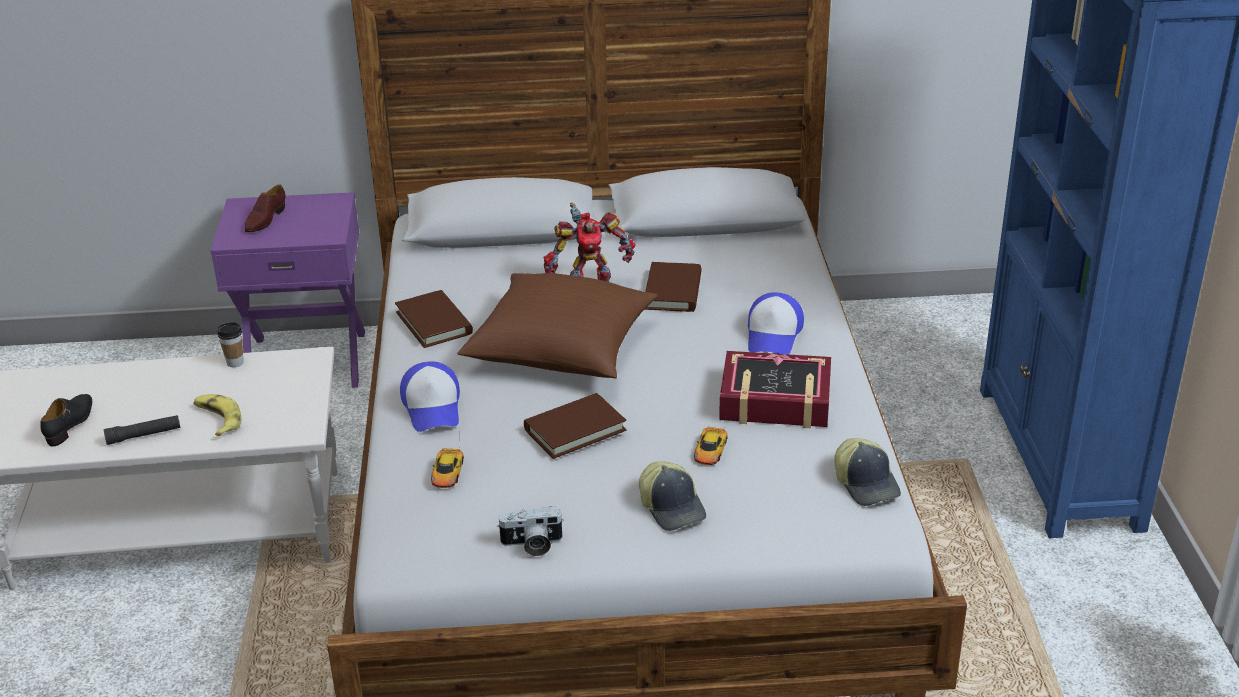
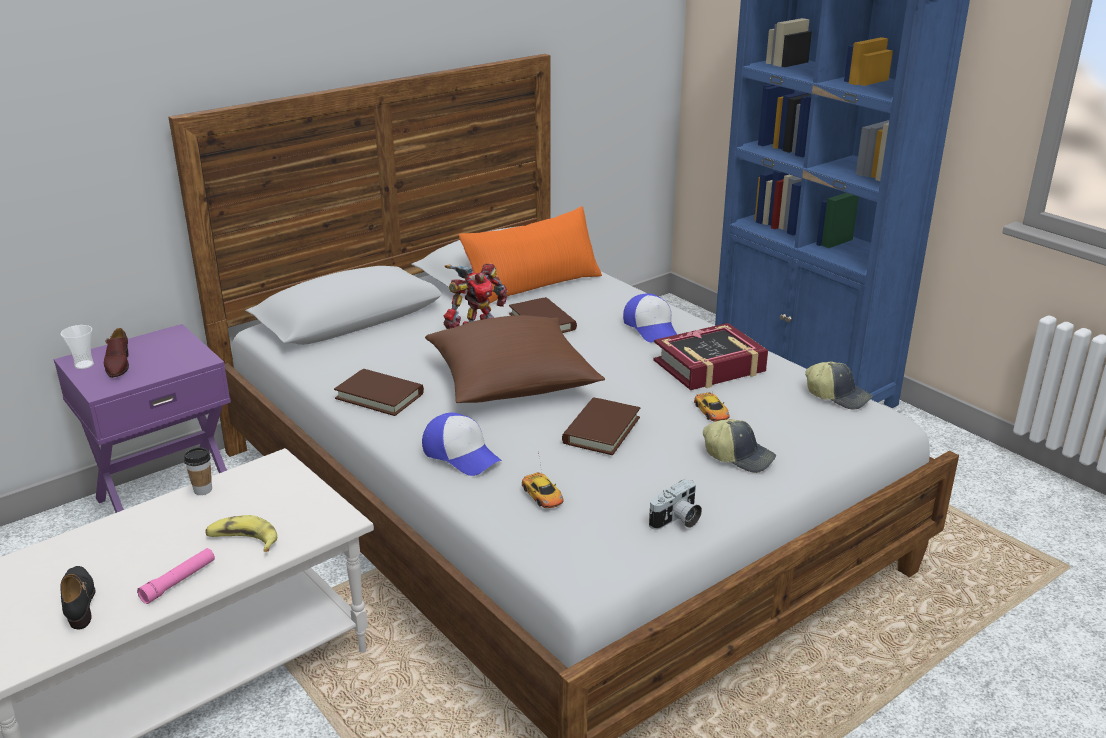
camera: 35 degrees left, 5 degrees down
(144, 435) = (179, 581): black flashlight -> pink flashlight
(241, 211) = (84, 365): none -> cup
(716, 245) = (533, 286): none -> orange pillow

